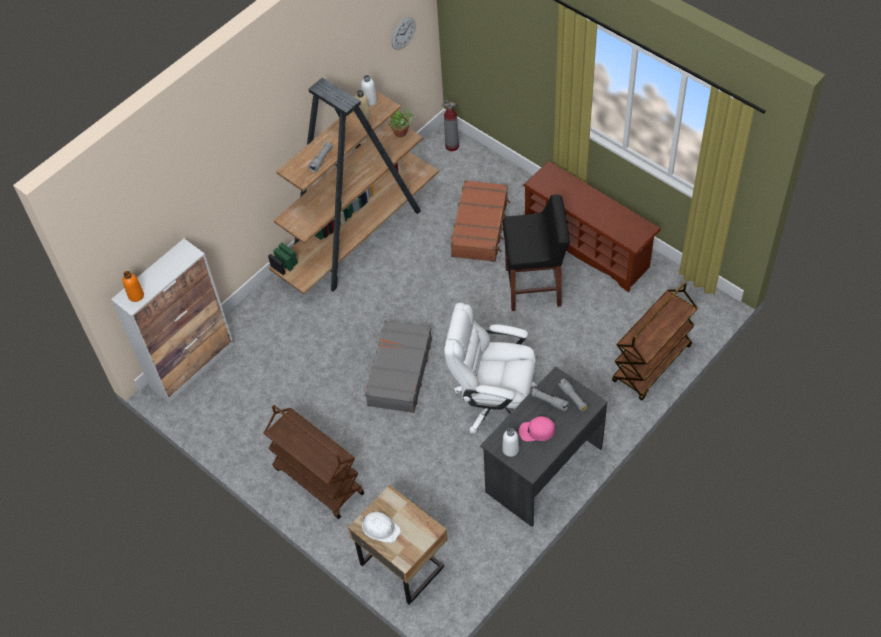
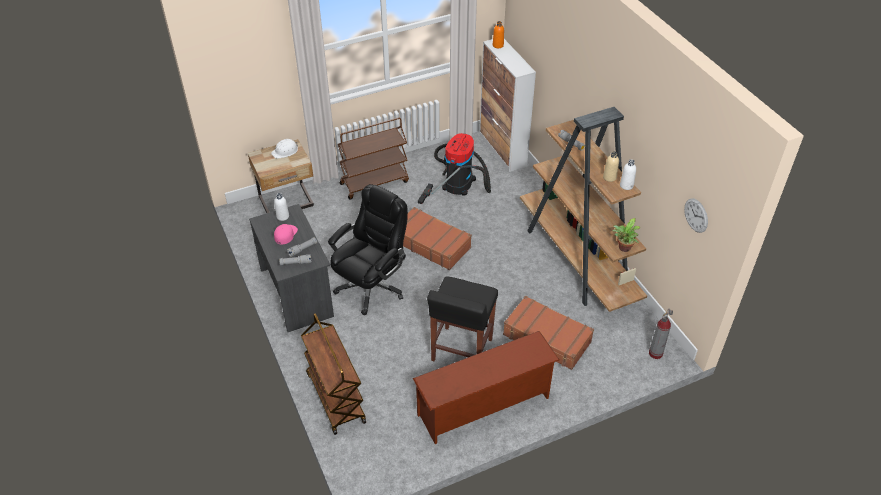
camera: 110 degrees right, 10 degrees down
(274, 388) = (459, 181): none -> vacuum cleaner
(399, 372) = (431, 244): grey suitcase -> brown suitcase
(494, 401) = (371, 286): white office chair -> black office chair

